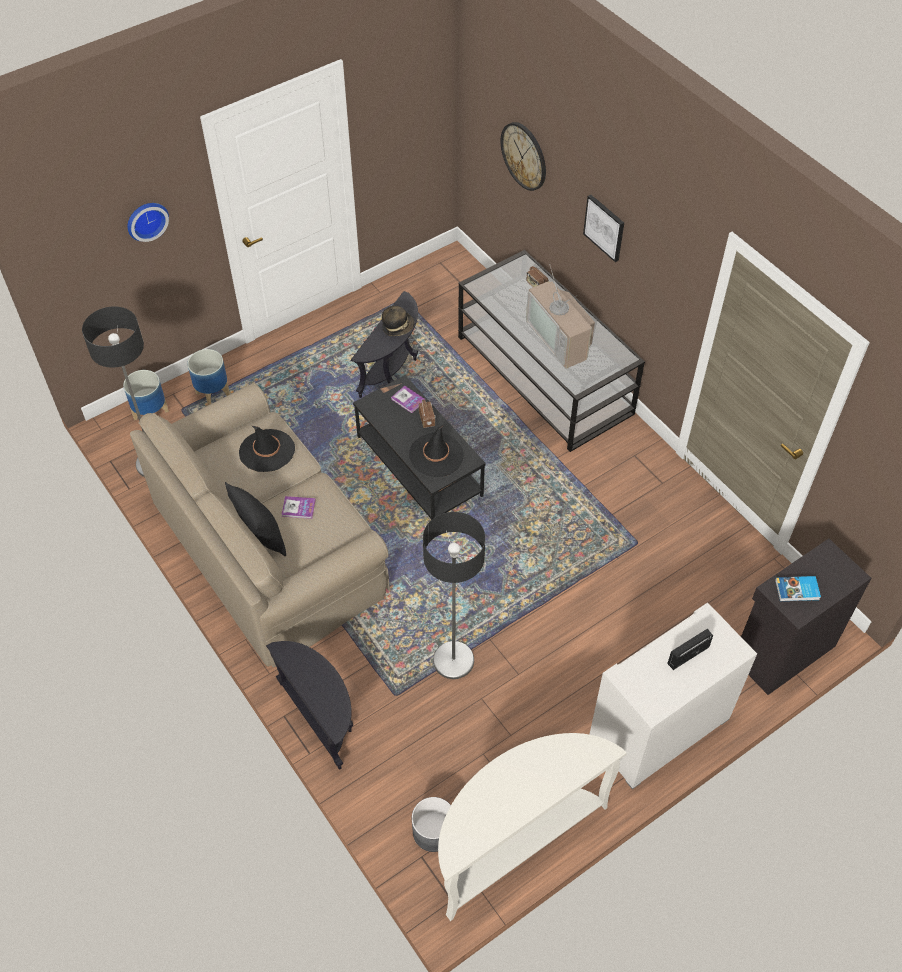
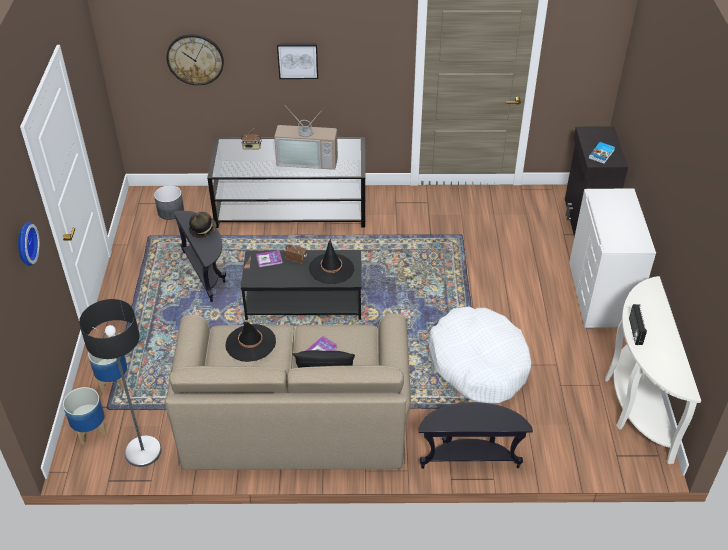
camera: 55 degrees left, 10 degrees down
(433, 831) = (601, 439): grey planter -> grey planter (170, 211)
(453, 661) = (478, 363): floor lamp -> white dog bed
(687, 655) = (615, 214): radio -> radio (634, 331)

